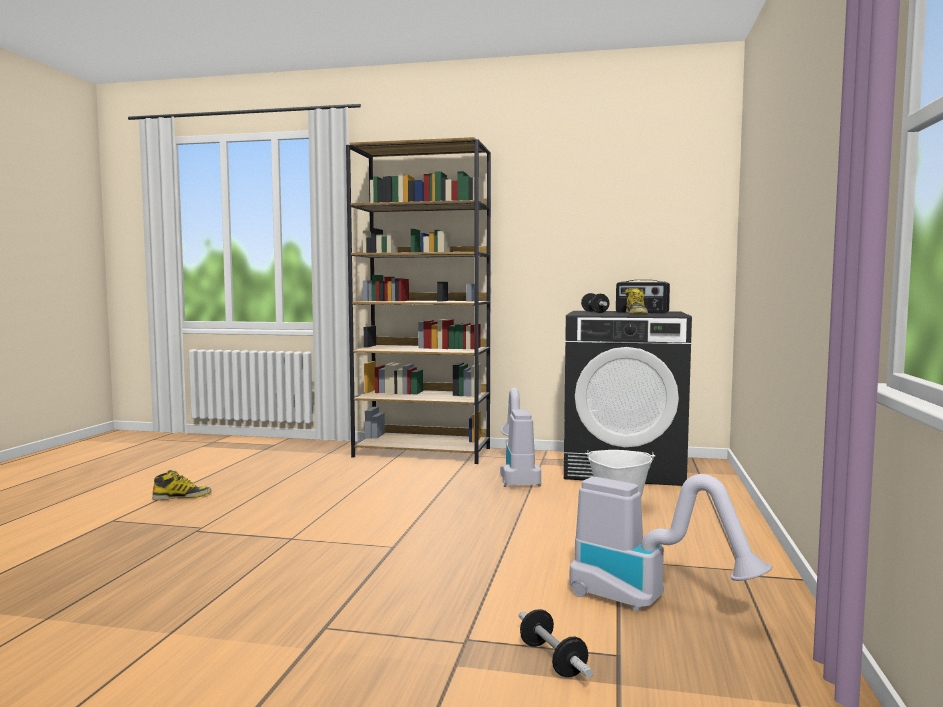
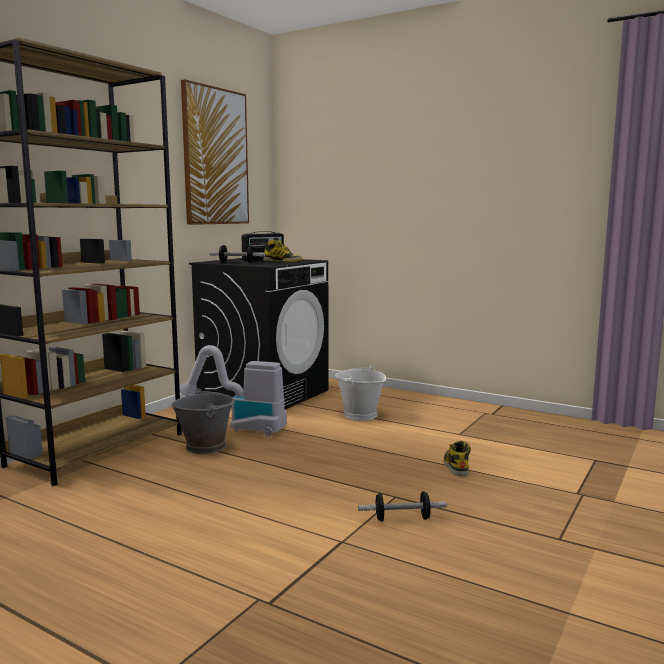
camera: 70 degrees left, 5 degrees up
(182, 497) = (87, 618): boot -> boot (455, 466)
(456, 474) = (206, 446): none -> grey bucket
(552, 660) = (603, 475): dumbbell -> dumbbell (402, 519)
(624, 200) = (215, 157): none -> picture
(648, 602) = (527, 440): vacuum cleaner -> none

